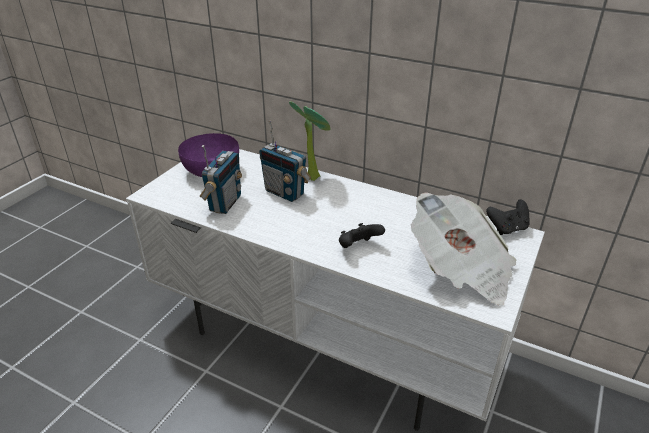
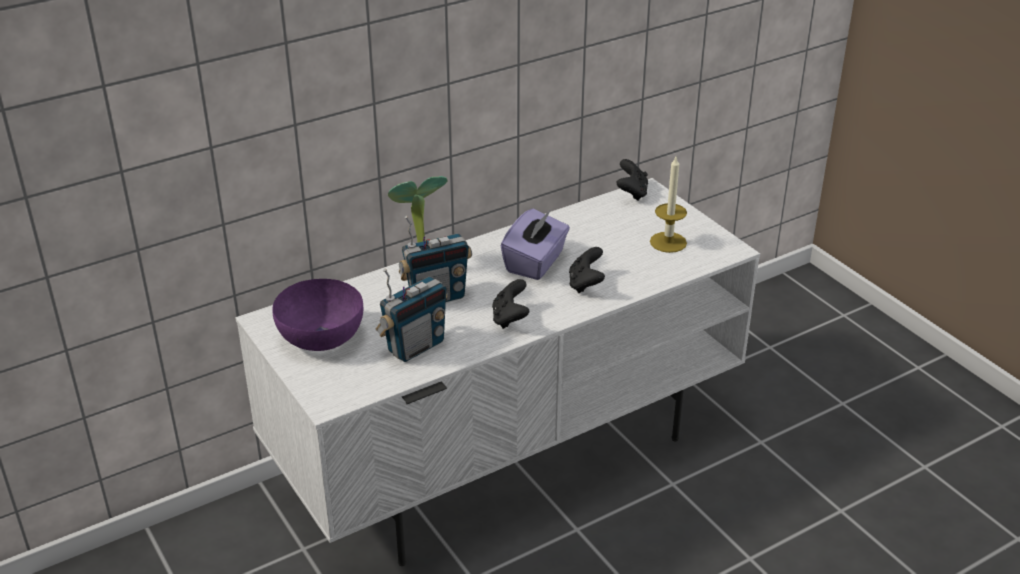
camera: 60 degrees left, 0 degrees up
(224, 203) = (415, 346): radio -> radio turned 90 degrees clockwise
(285, 228) = (510, 318): none -> black game controller
(362, 216) = (535, 262): none -> purple tissue box
(461, 269) = (668, 242): newspaper -> candle

